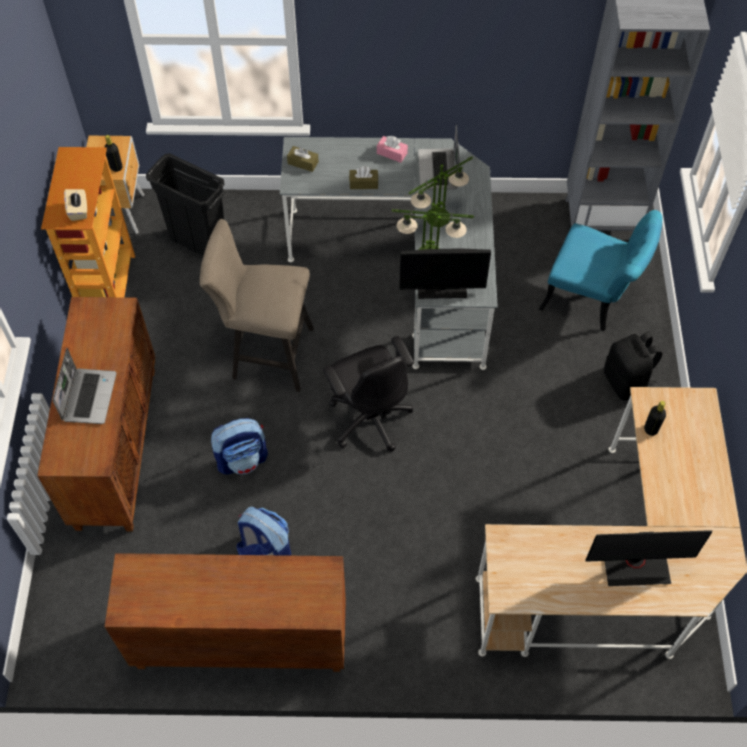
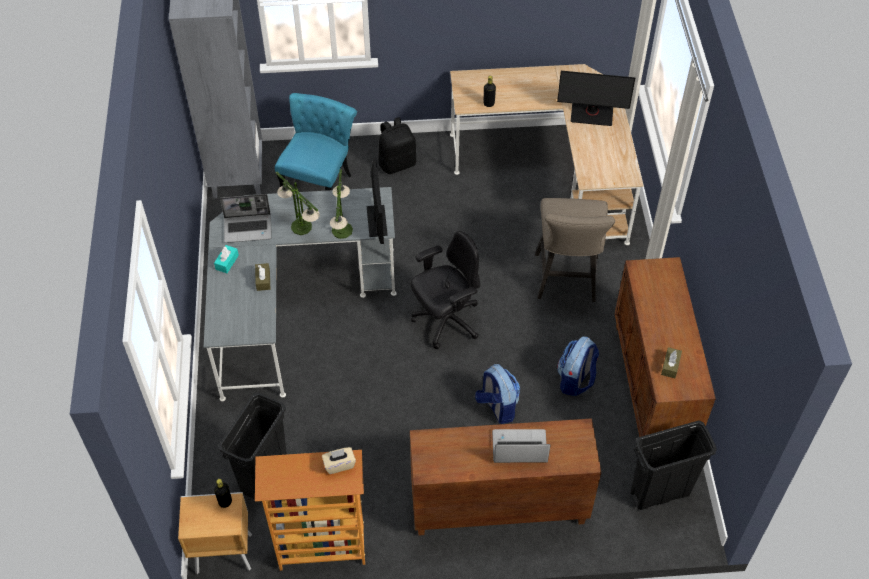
camera: 95 degrees left, 5 degrees down
(93, 621) = (659, 493): none -> black trash can
(266, 354) = (390, 402): beige stool -> beige stool (566, 282)
(303, 163) = (238, 327): brown tissue box -> brown tissue box (670, 366)
(392, 153) = (227, 262): pink tissue box -> turquoise tissue box
(635, 564) = (592, 114): monitor -> monitor turned 105 degrees clockwise

